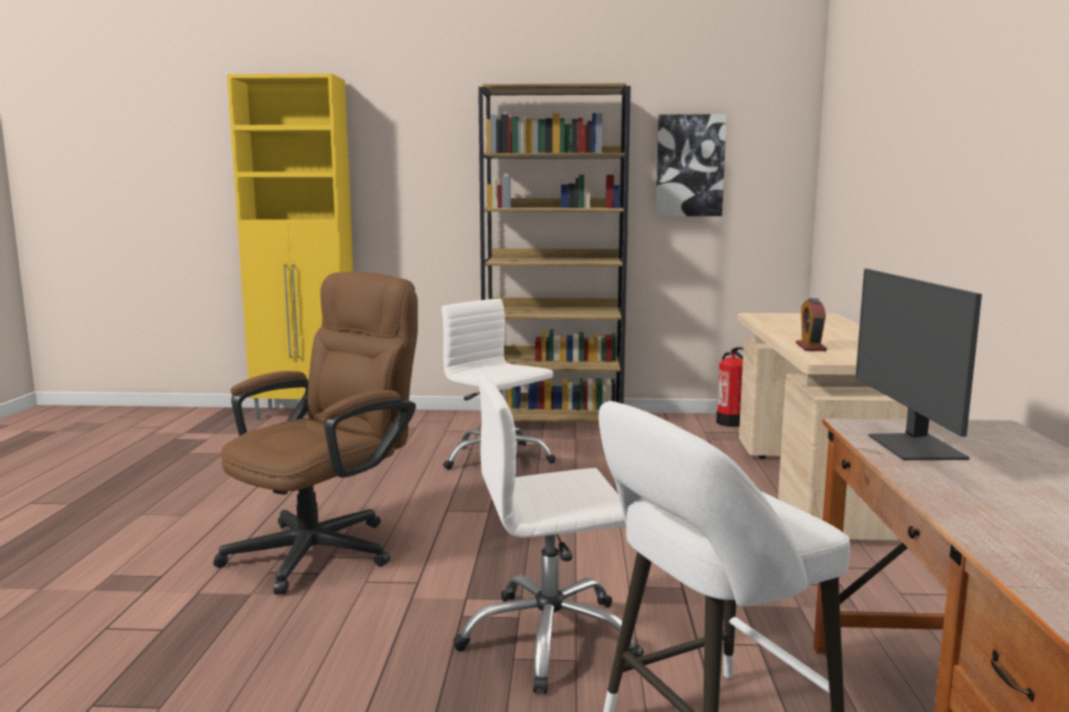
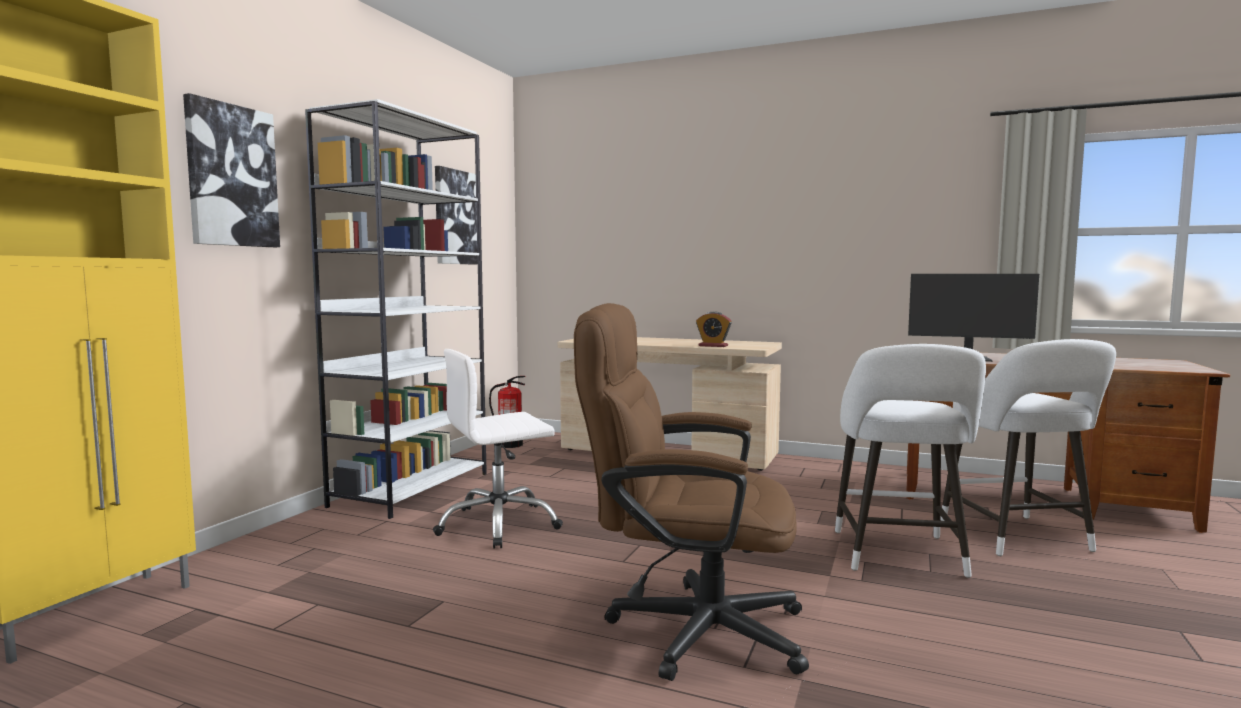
camera: 70 degrees left, 5 degrees down
(326, 547) = (687, 628): brown office chair -> brown office chair turned 45 degrees counterclockwise
(426, 157) = (231, 176): none -> picture
(549, 639) = (899, 557): white office chair -> white stool
(554, 422) = (411, 489): brown bookcase -> white bookcase

